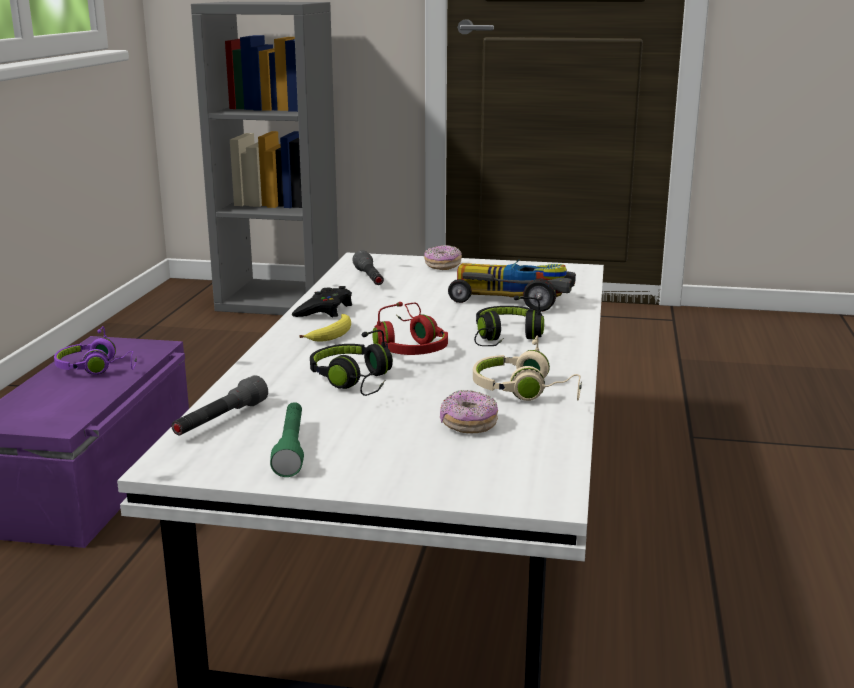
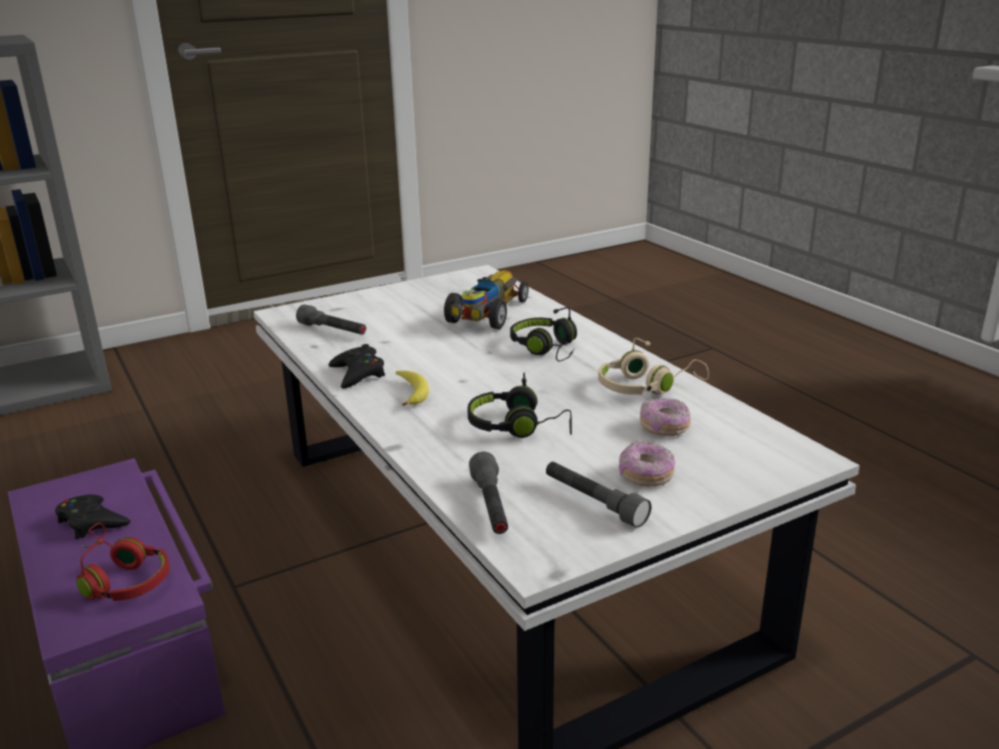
camera: 40 degrees left, 5 degrees up
(98, 368) = (92, 522): purple headphones -> black game controller
(291, 448) = (593, 502): green flashlight -> grey flashlight
(409, 346) = (495, 381): red headphones -> red headphones (120, 578)
(442, 266) = (370, 300): donut -> donut (645, 475)
(513, 300) = (487, 314): toy car -> toy car turned 135 degrees clockwise

